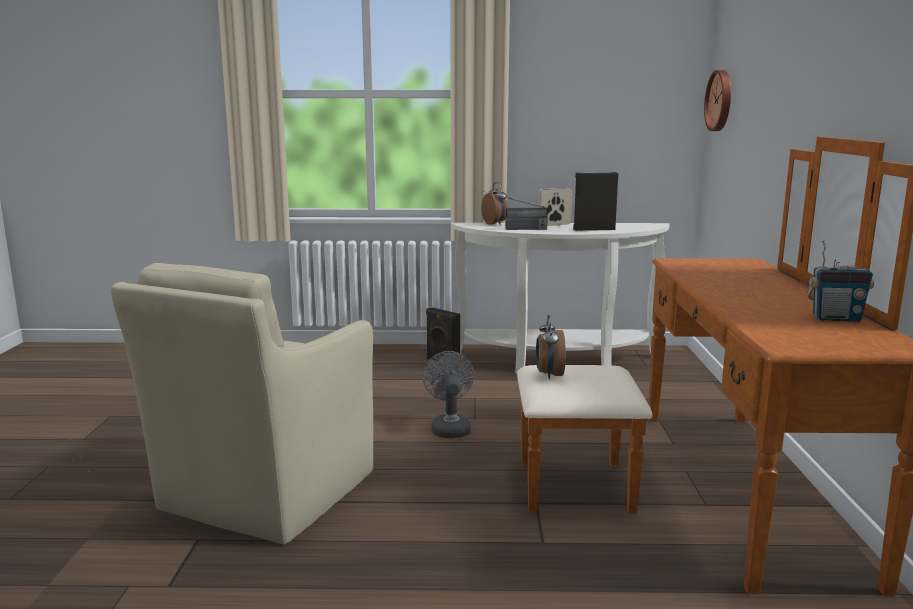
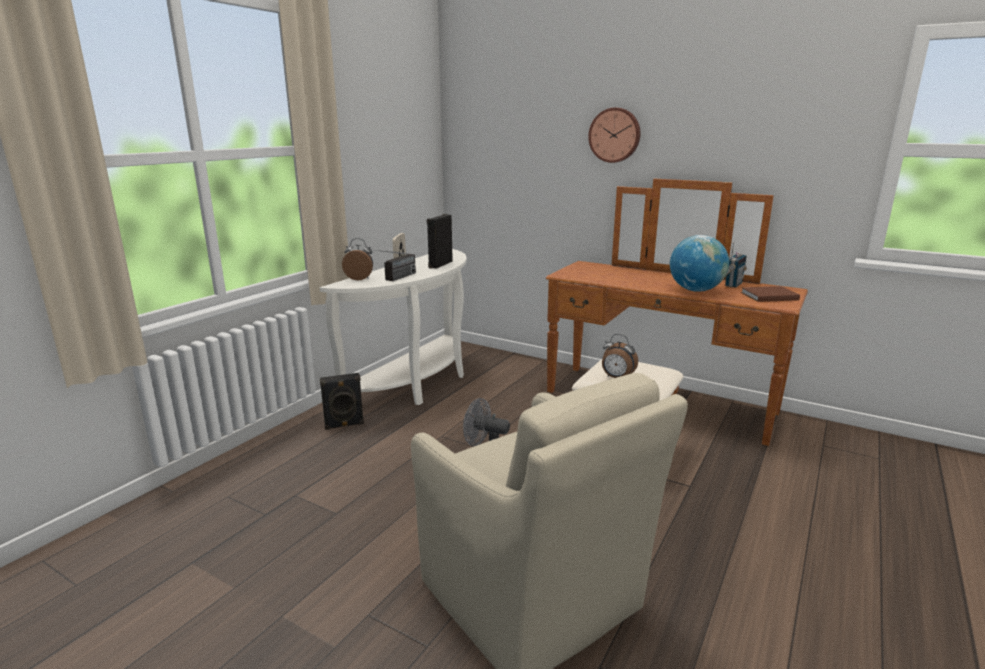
camera: 60 degrees left, 5 degrees up
(720, 101) = (471, 149): wall clock -> wall clock (615, 135)
(748, 306) = (695, 290): none -> globe
(818, 337) = (767, 296): none -> brown book

